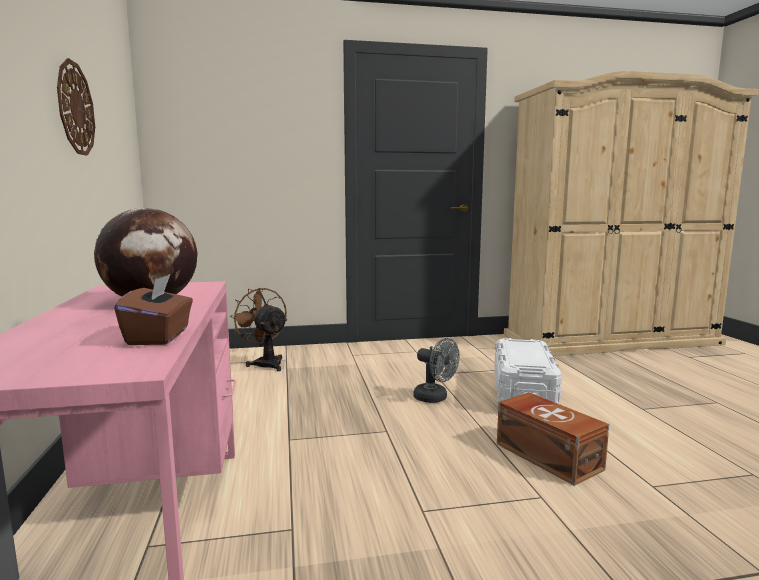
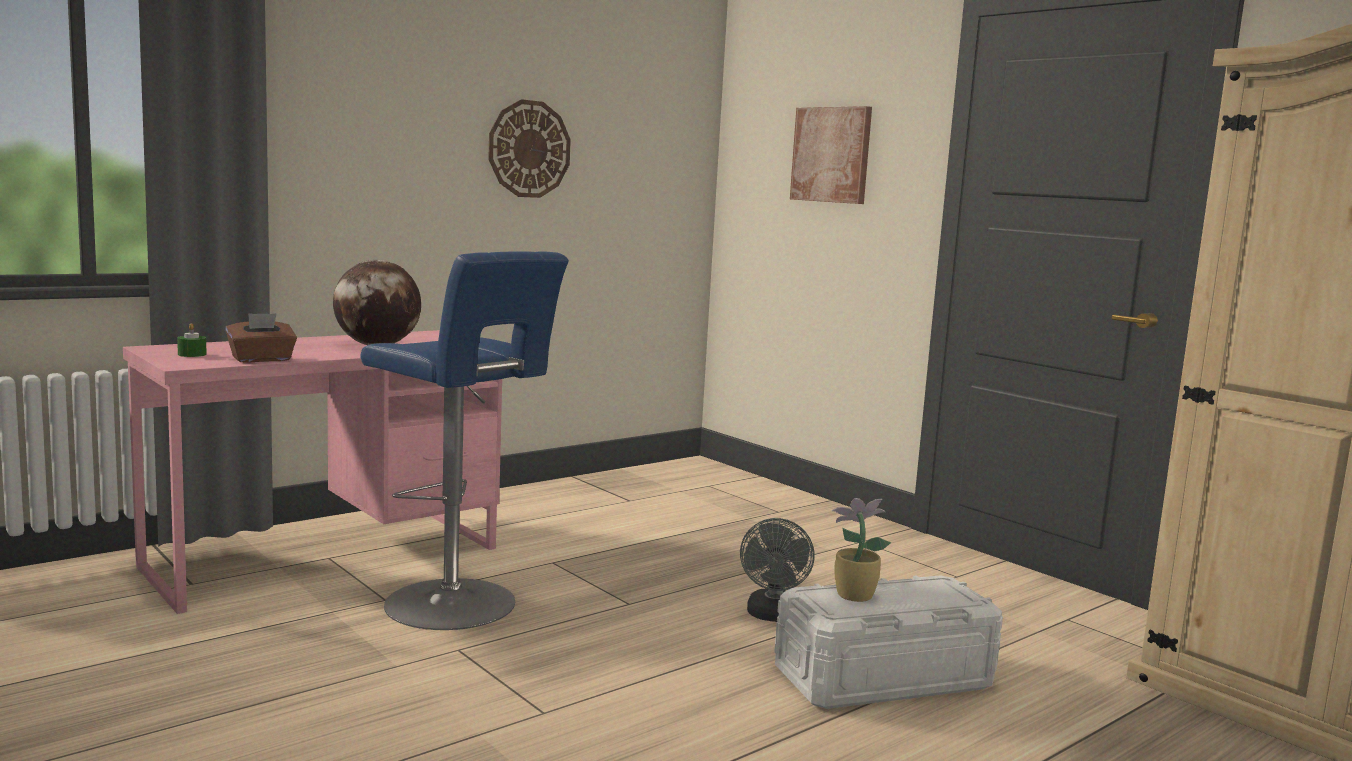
camera: 60 degrees right, 0 degrees up
(57, 361) = (192, 354): none -> green candle
(255, 130) = (831, 155): none -> picture
(265, 363) = (748, 505): brown fan -> none
(338, 495) = (457, 606): none -> blue stool
(521, 358) = (852, 595): none -> potted plant
(548, 455) = (669, 711): brown storage box -> none

